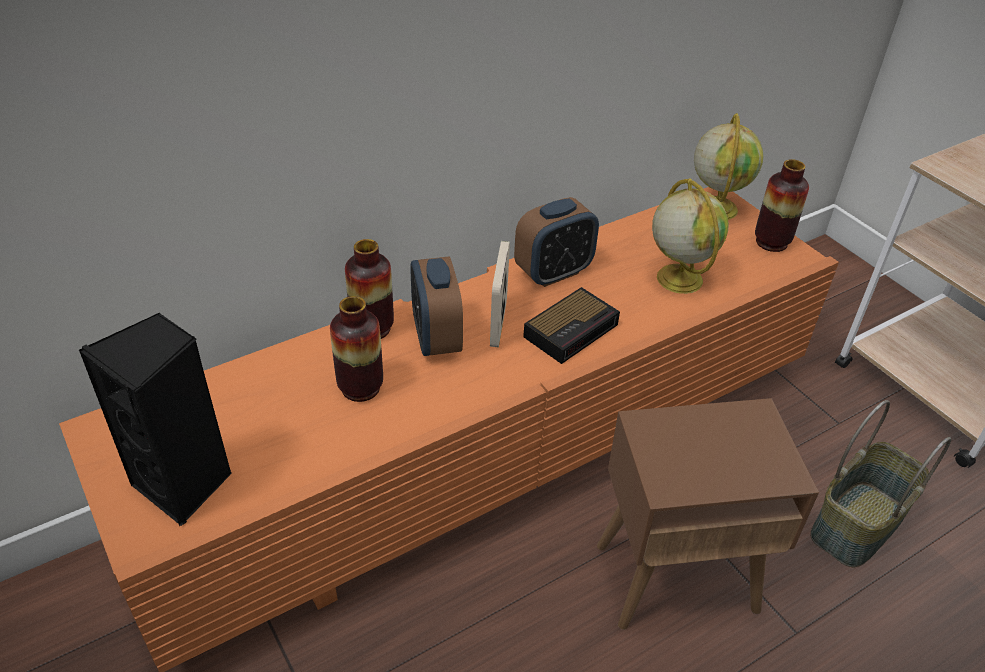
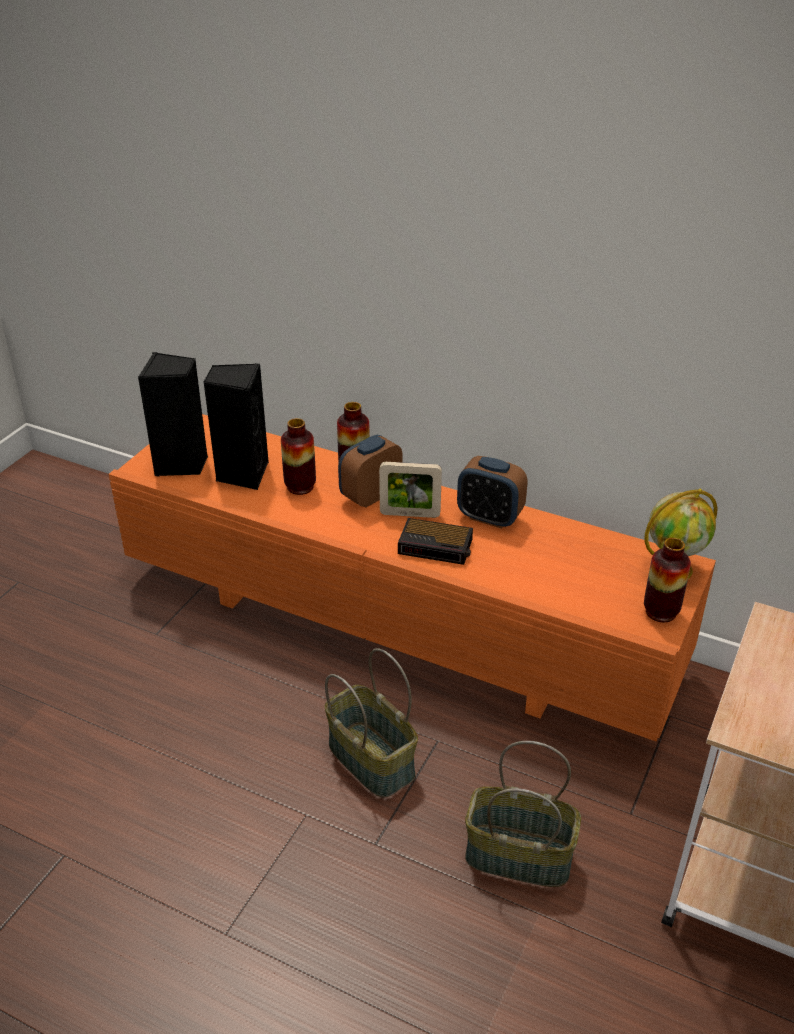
camera: 60 degrees right, 5 degrees down
(277, 430) = (242, 474): none -> black speaker
(498, 323) = (410, 514): picture frame -> picture frame turned 150 degrees counterclockwise
(678, 278) = (551, 576): globe -> none
(678, 577) = (373, 759): brown side table -> basket

